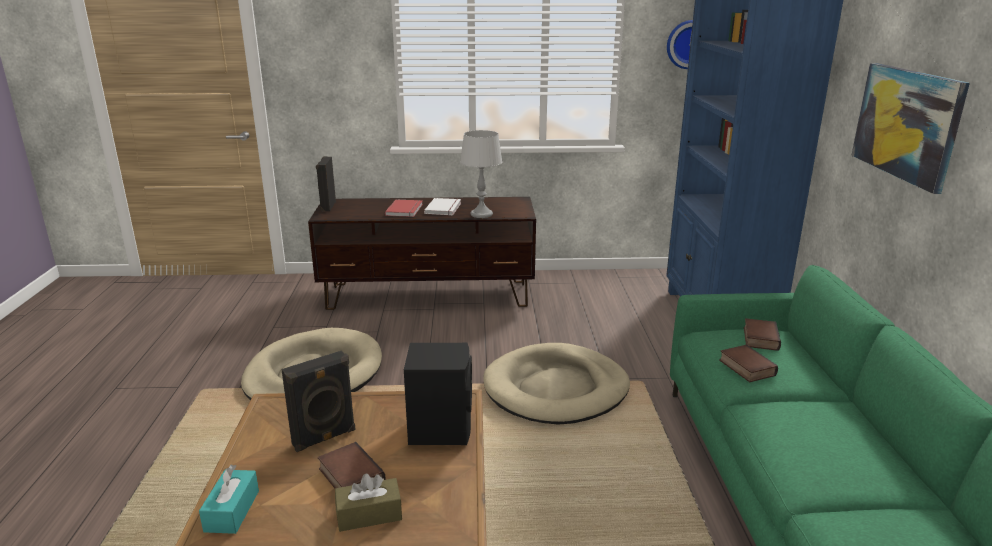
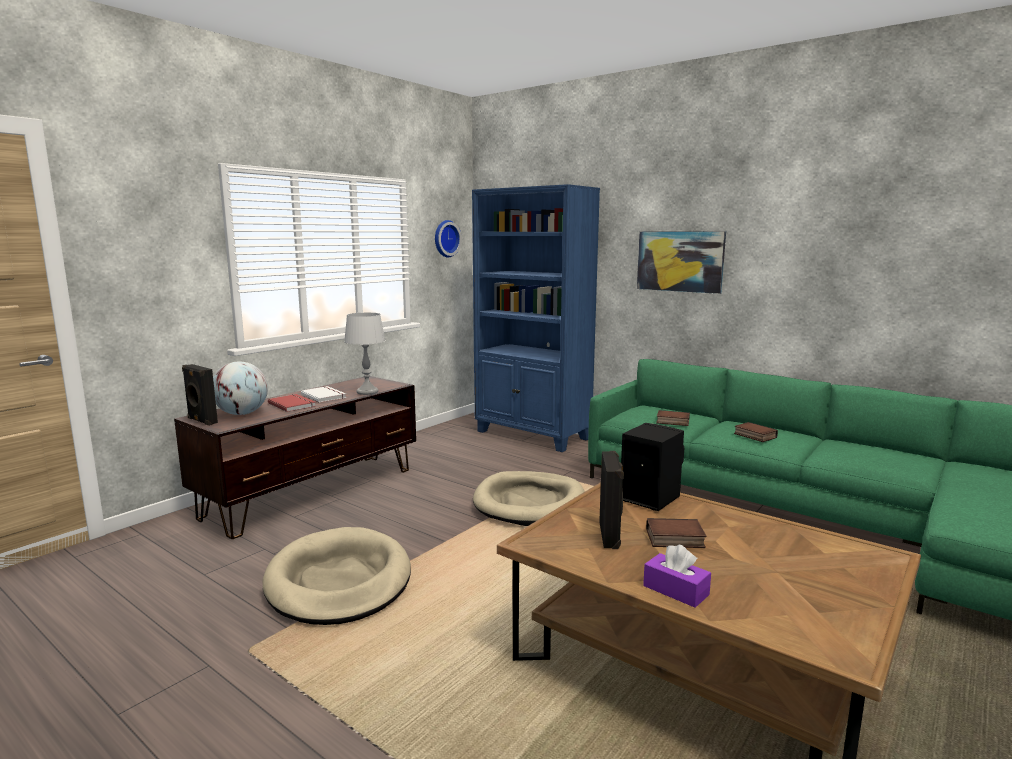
camera: 50 degrees left, 10 degrees down
(232, 511) = (675, 590): turquoise tissue box -> purple tissue box
(360, 208) = (242, 414): none -> globe
(369, 514) = (729, 544): brown tissue box -> none
(759, 338) = (646, 409): book -> book (754, 436)

